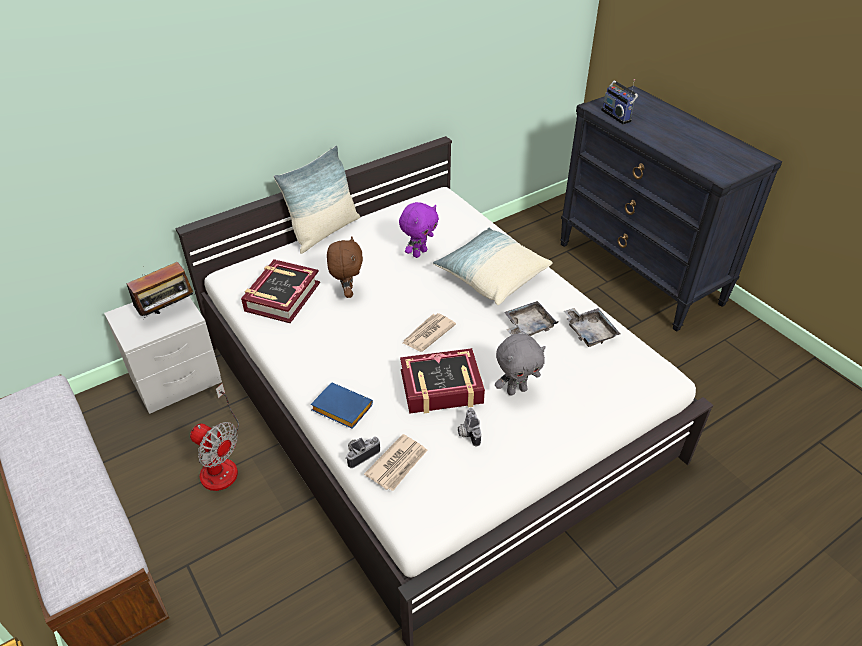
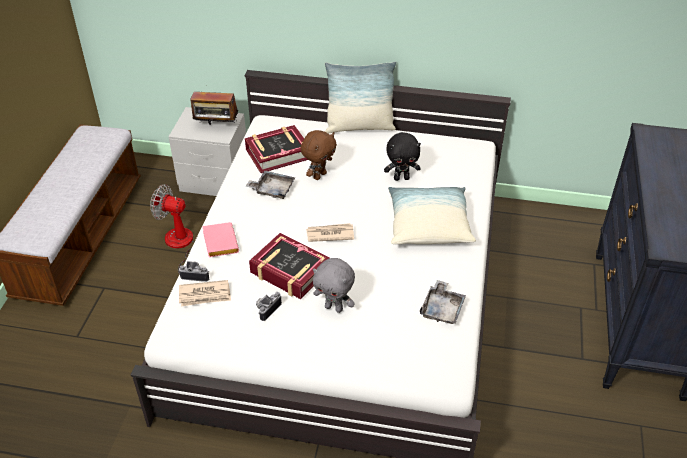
camera: 45 degrees right, 0 degrees up
(221, 463) = (181, 246): fan -> fan turned 120 degrees clockwise
(340, 409) = (219, 242): blue book -> pink book
(419, 253) = (401, 178): purple plush toy -> black plush toy
(528, 326) = (403, 274): grey tray -> grey tray (272, 189)
(617, 115) = (655, 149): radio -> none

